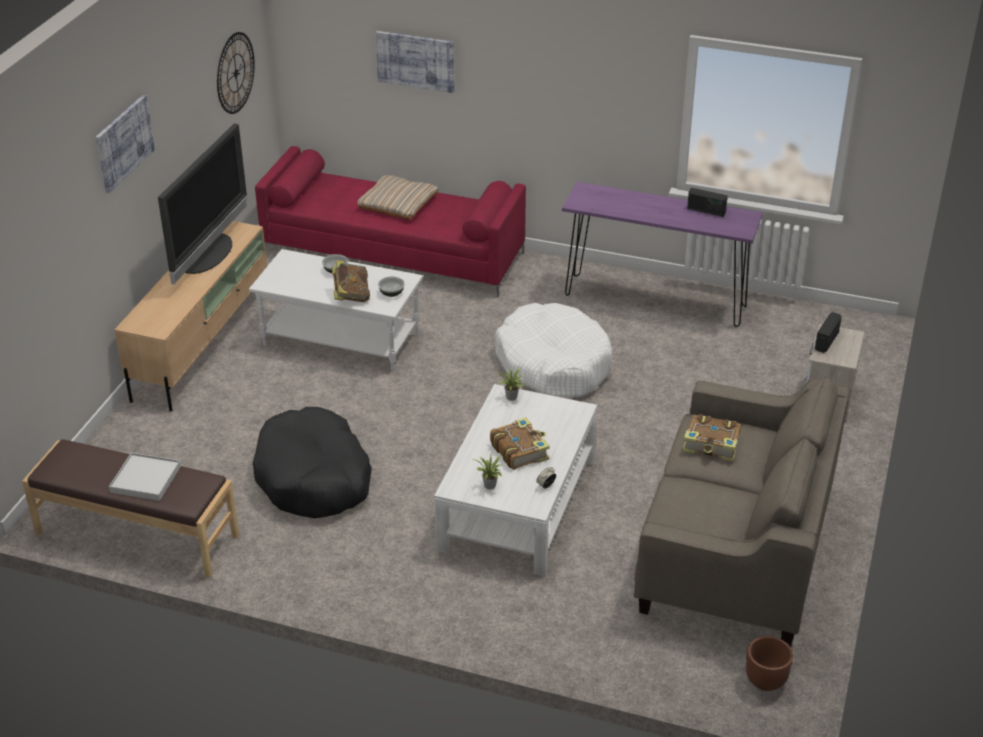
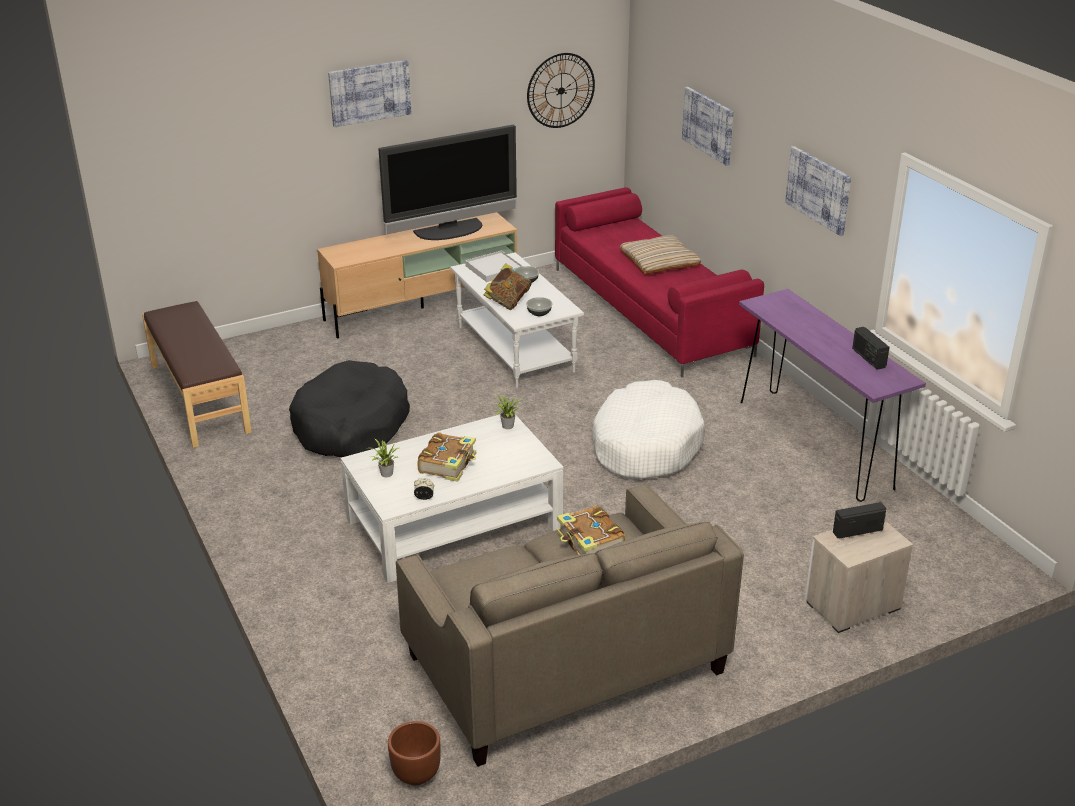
camera: 45 degrees right, 5 degrees down
(145, 479) = (196, 347): white tray -> white tray (494, 269)
(586, 87) = (818, 189): none -> picture

